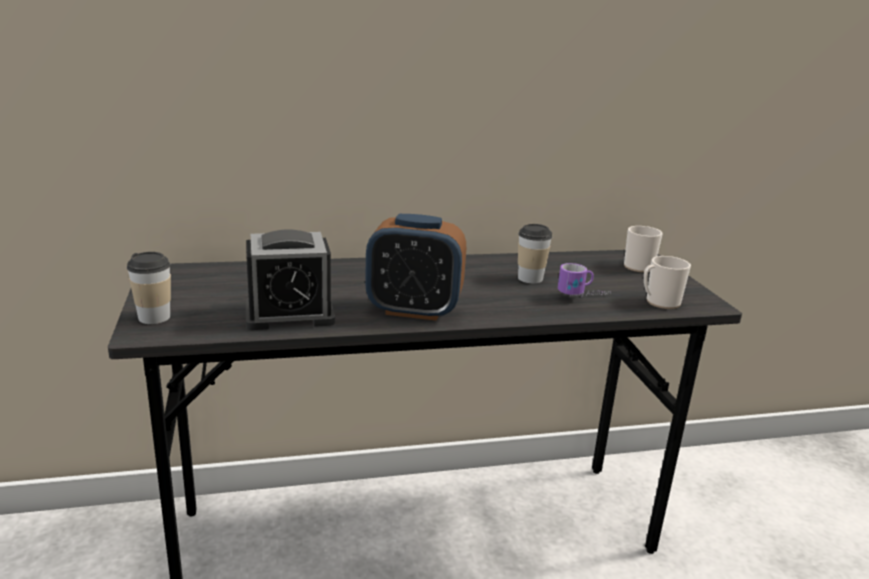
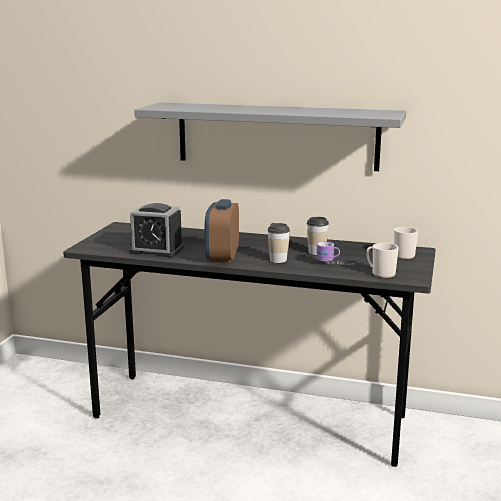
camera: 30 degrees right, 5 degrees down
(154, 317) = (94, 243): cup -> cup (278, 260)
(414, 310) = (222, 257): alarm clock -> alarm clock turned 60 degrees clockwise
(435, 99) = (276, 136): none -> grey shelf

